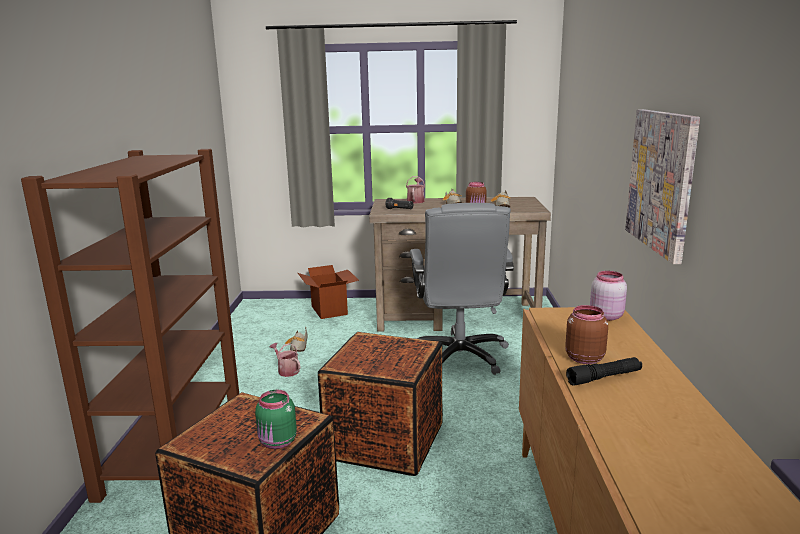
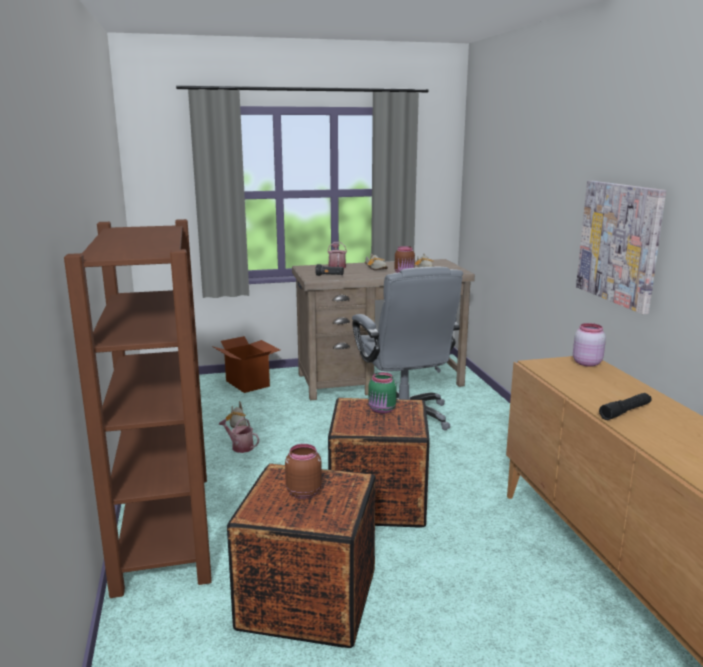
camera: 15 degrees left, 0 degrees up
(277, 442) = (343, 503): green jar -> green jar (382, 410)
(583, 358) = (597, 398): brown jar -> brown jar (303, 492)

